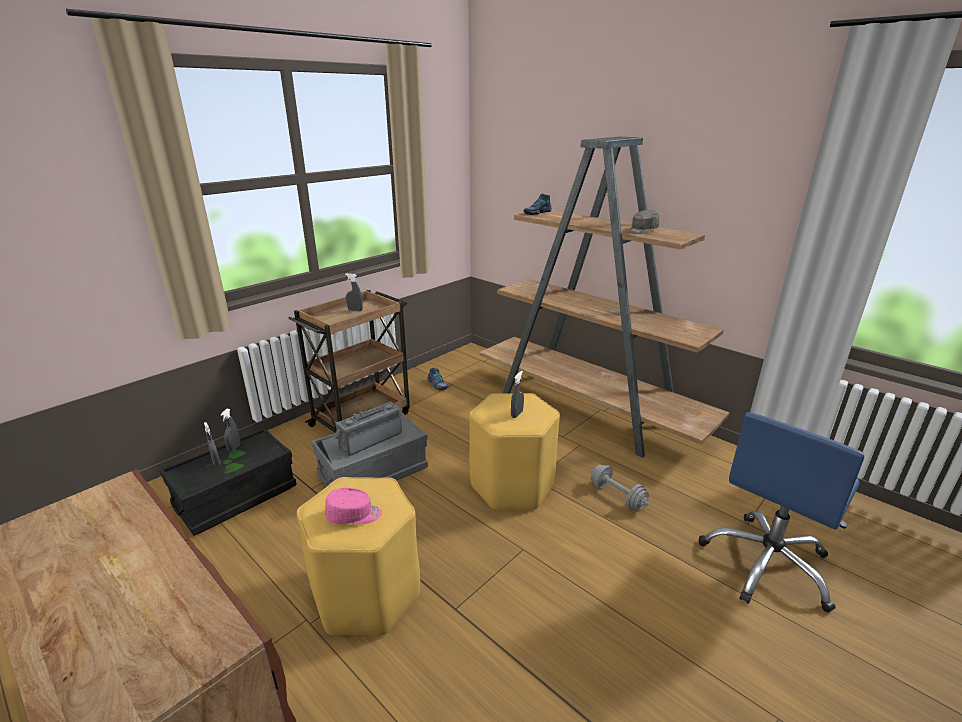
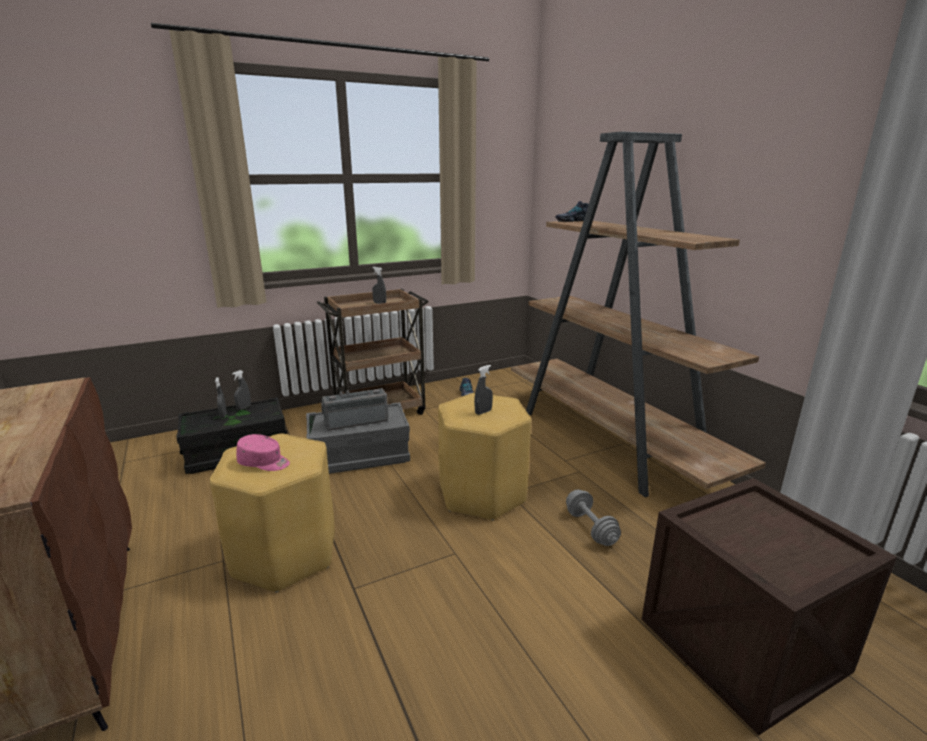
camera: 20 degrees right, 5 degrees down
(642, 230) = (666, 234): grey cap -> none
(767, 564) = (741, 644): blue office chair -> crate

